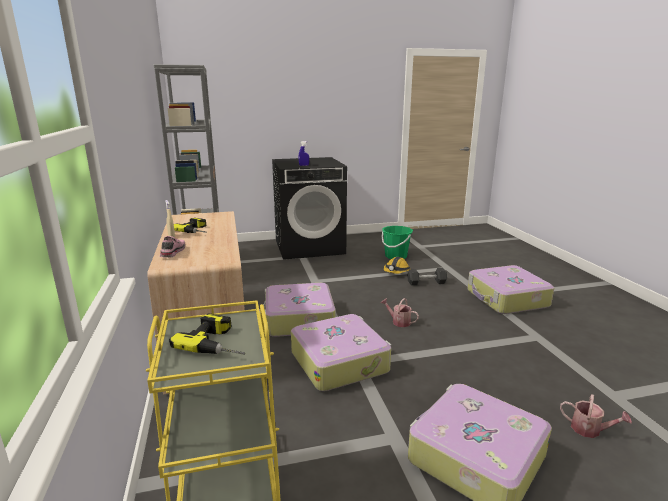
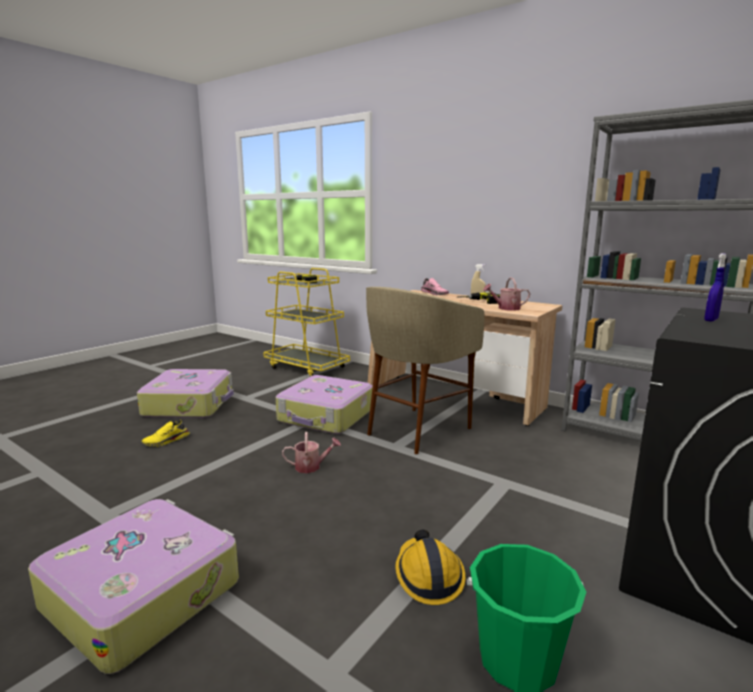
camera: 140 degrees right, 5 degrees down
(298, 319) = (417, 430): suitcase -> beige stool
(426, 283) = (336, 567): black dumbbell -> none
(503, 390) = (166, 441): none -> yellow shoe
(590, 430) = (93, 438): watering can -> watering can (506, 308)

